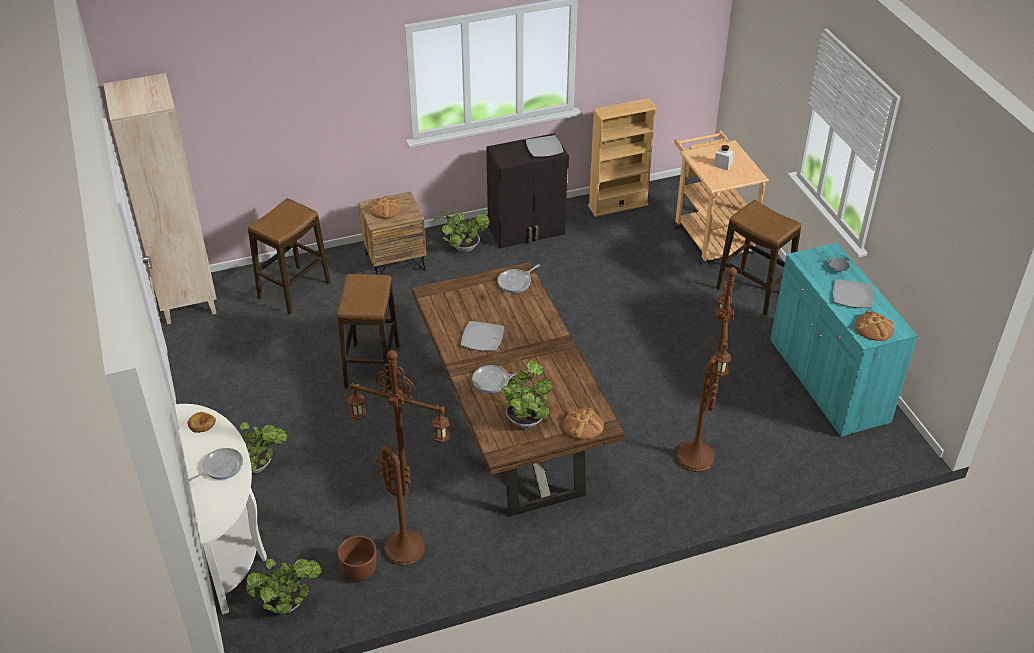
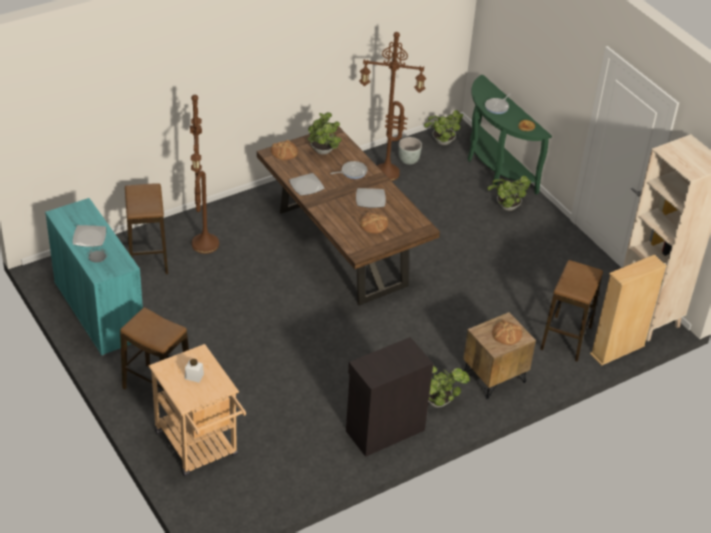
camera: 165 degrees right, 0 degrees up
(232, 540) = (494, 167): white console table -> green console table
(359, 571) = (408, 160): brown planter -> grey planter
(372, 367) = (464, 281): stool -> stool (147, 258)
(516, 282) = (360, 244): frying pan -> none
(544, 148) = (375, 367): plate -> plate (306, 185)
(618, 205) = (299, 476): beige bookcase -> beige bookcase (617, 350)
(874, 328) = (77, 213): bread -> bread (373, 224)

